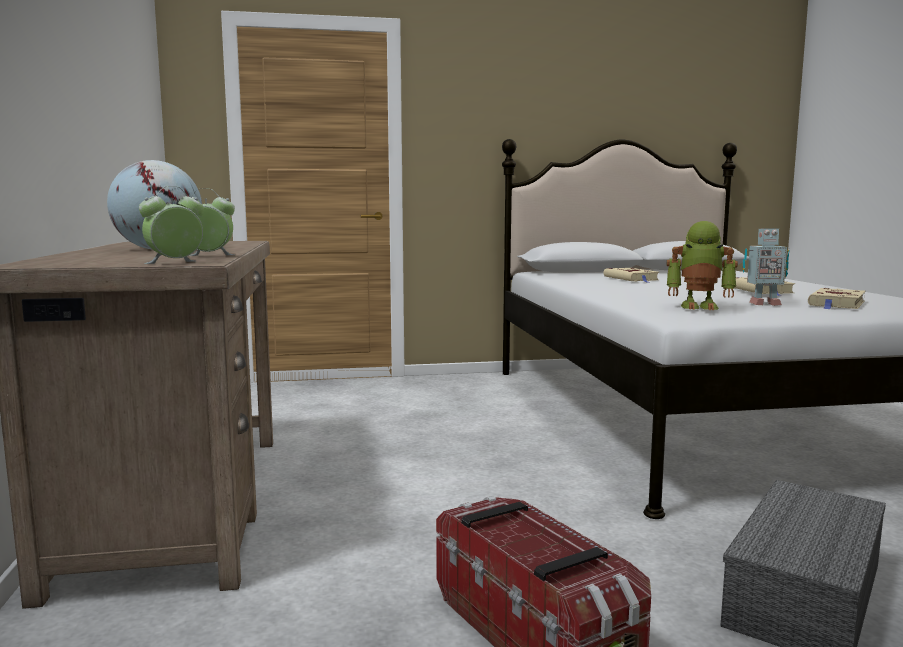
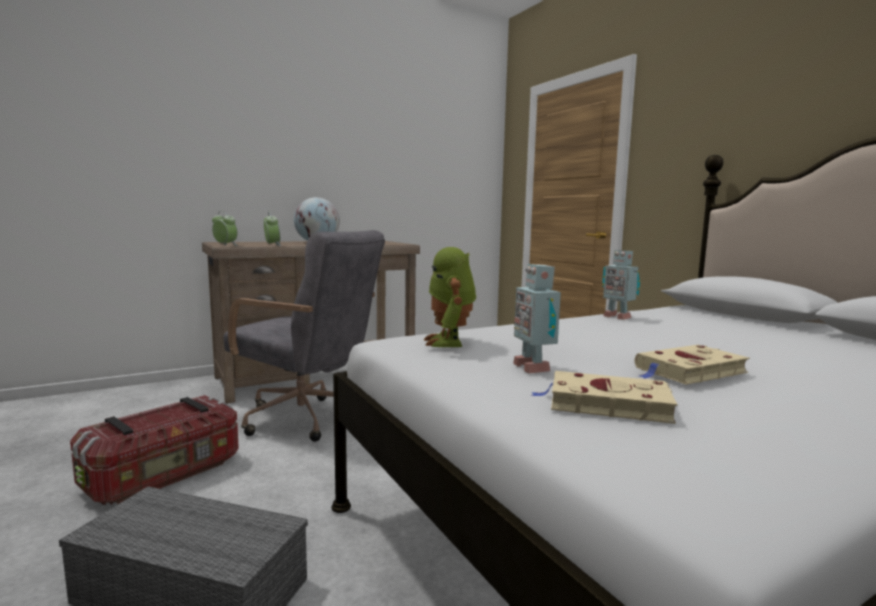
camera: 70 degrees right, 0 degrees up
(393, 522) = (307, 421): none -> grey office chair
(581, 283) = (617, 317): none -> toy robot
(632, 279) = (709, 329): beige book -> none

